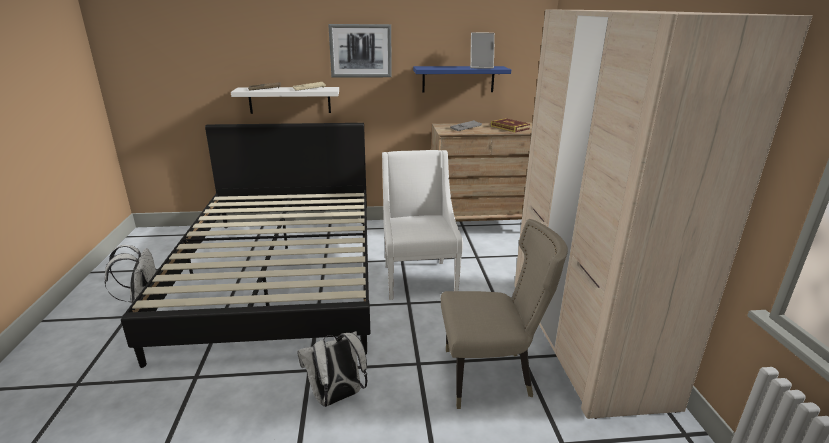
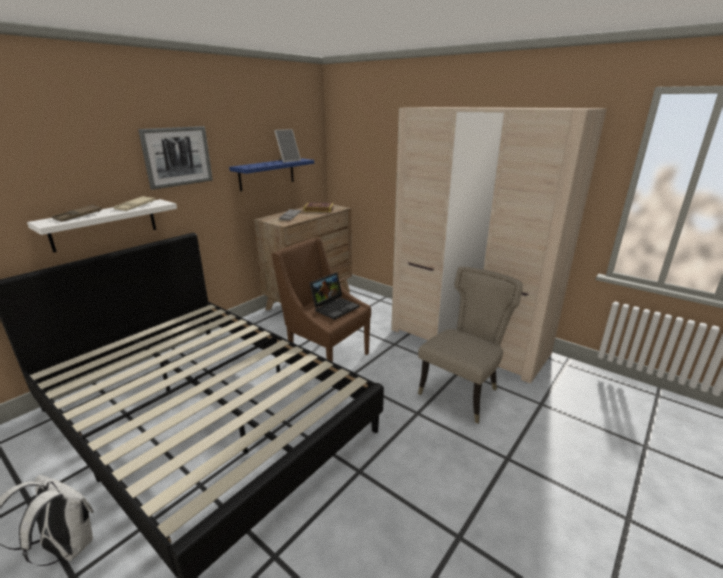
camera: 45 degrees left, 0 degrees up
(336, 397) = (408, 473): white backpack -> none
(418, 278) = (325, 357): white armchair -> brown armchair
(426, 226) = (335, 307): none -> laptop

